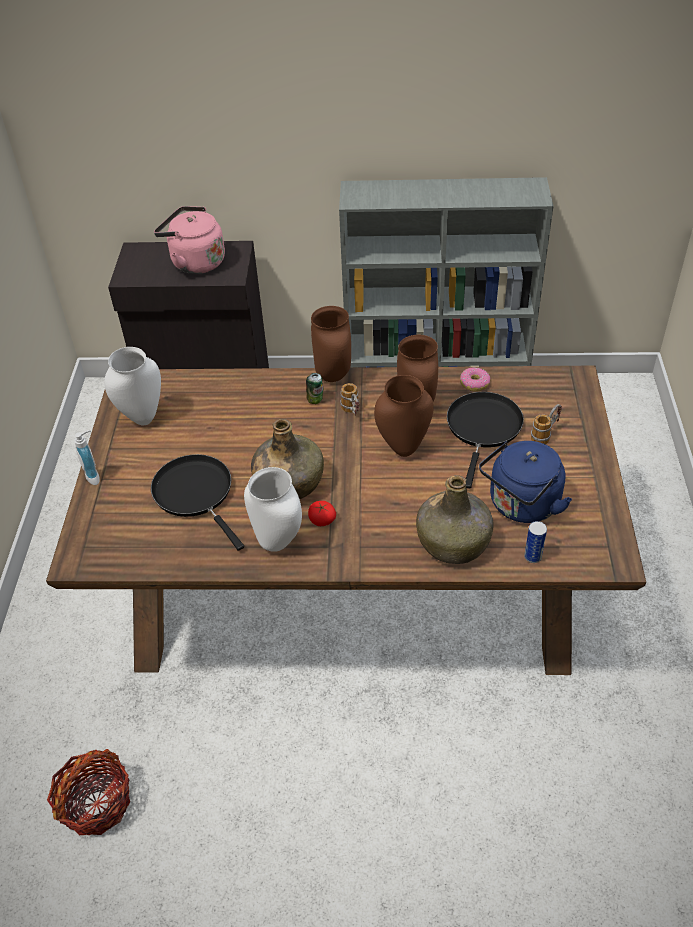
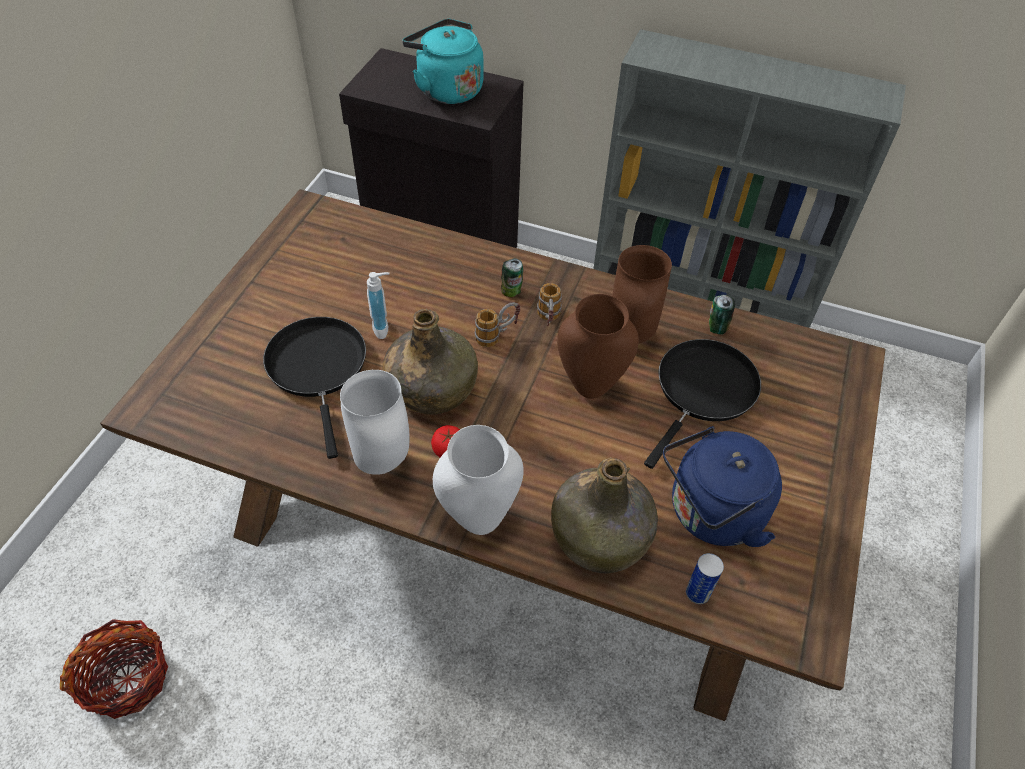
camera: 15 degrees right, 5 degrees up
(95, 476) = (219, 310): soap dispenser -> soap dispenser (384, 327)
(142, 417) = (305, 255): white vase -> white vase (478, 516)
(195, 262) = (446, 89): pink kettle -> turquoise kettle
(334, 376) = (547, 268): brown vase -> none
(474, 383) = (716, 328): donut -> can
(545, 434) = (782, 423): mug -> mug (497, 335)

